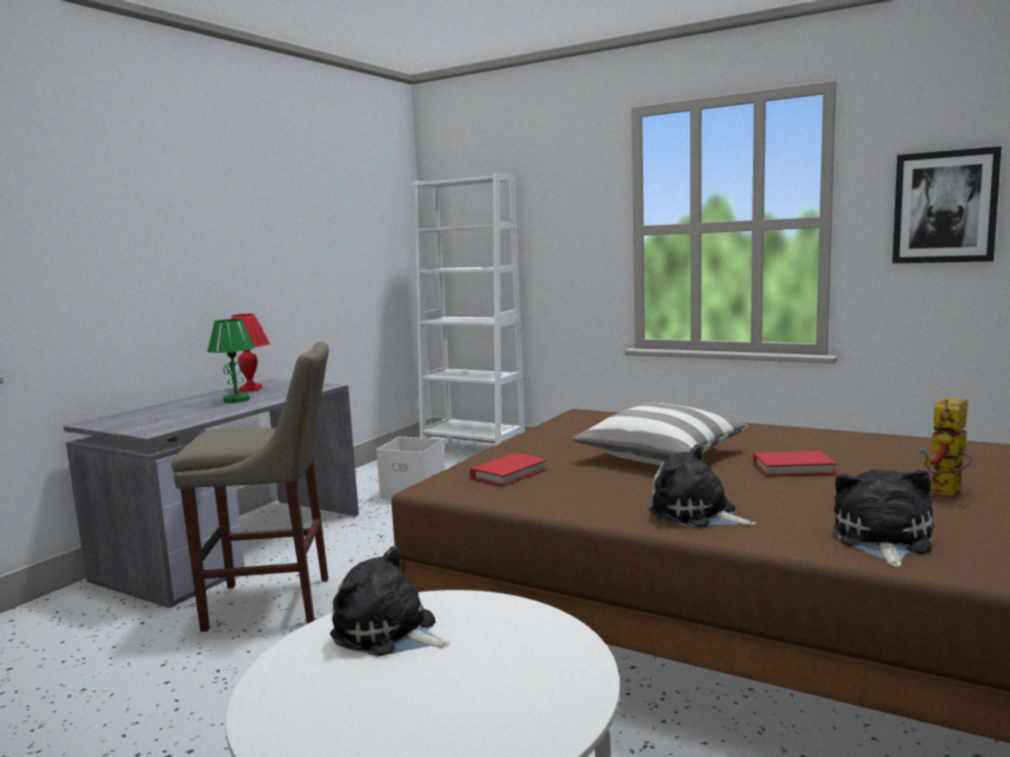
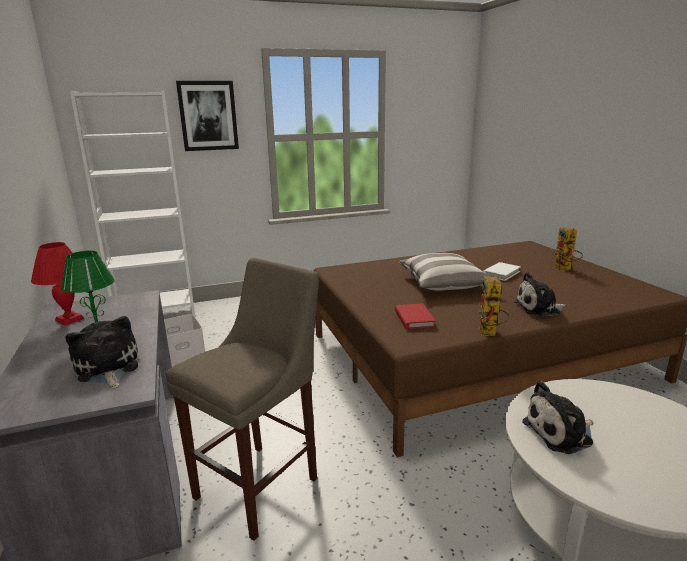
camera: 50 degrees left, 10 degrees up
(537, 511) = (490, 333): none -> toy robot
(793, 468) = (501, 273): red book -> white book
(882, 540) = (606, 295): plush toy -> plush toy (107, 368)
(944, 207) = (433, 127): picture -> picture (208, 116)

